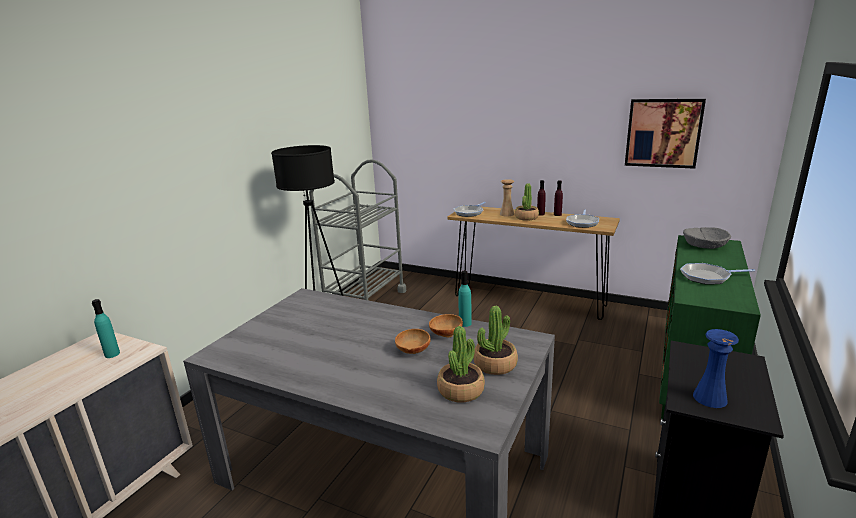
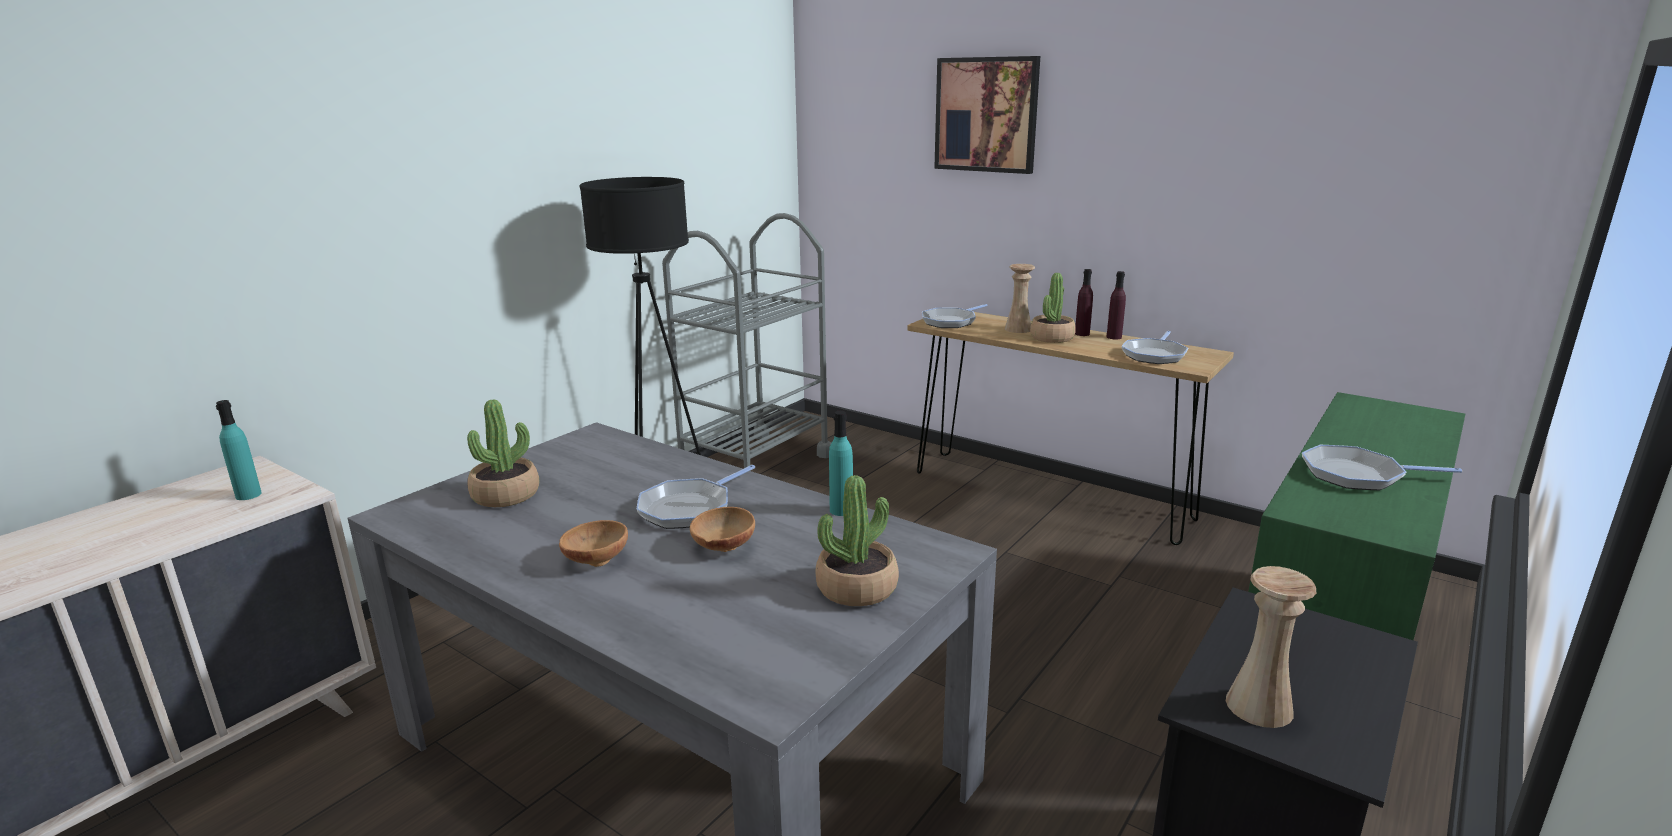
camera: 10 degrees right, 0 degrees up
(382, 332) = (689, 508): none -> frying pan
(445, 334) = (796, 525): brown bowl -> brown bowl (595, 560)
(461, 390) = (770, 625): potted plant -> potted plant (506, 495)
(663, 133) = (1330, 189): picture -> picture (986, 115)
(704, 245) = (1382, 415): grey bowl -> none
(710, 398) = (1259, 706): blue vase -> beige vase

